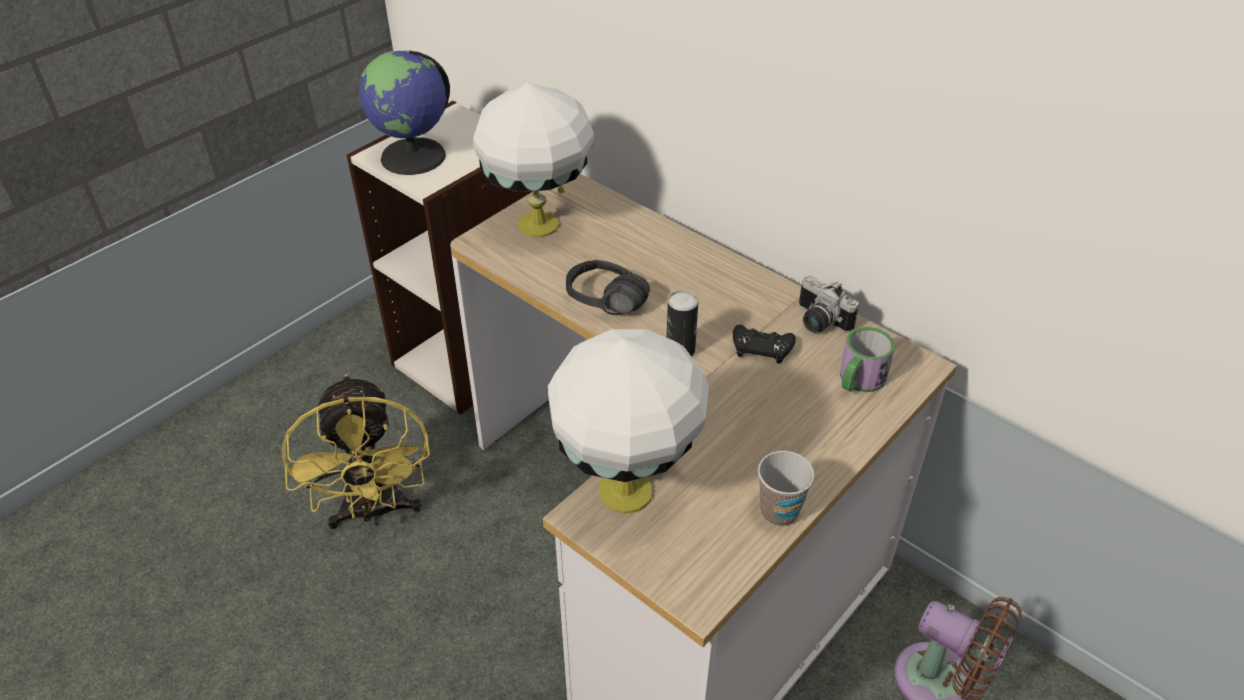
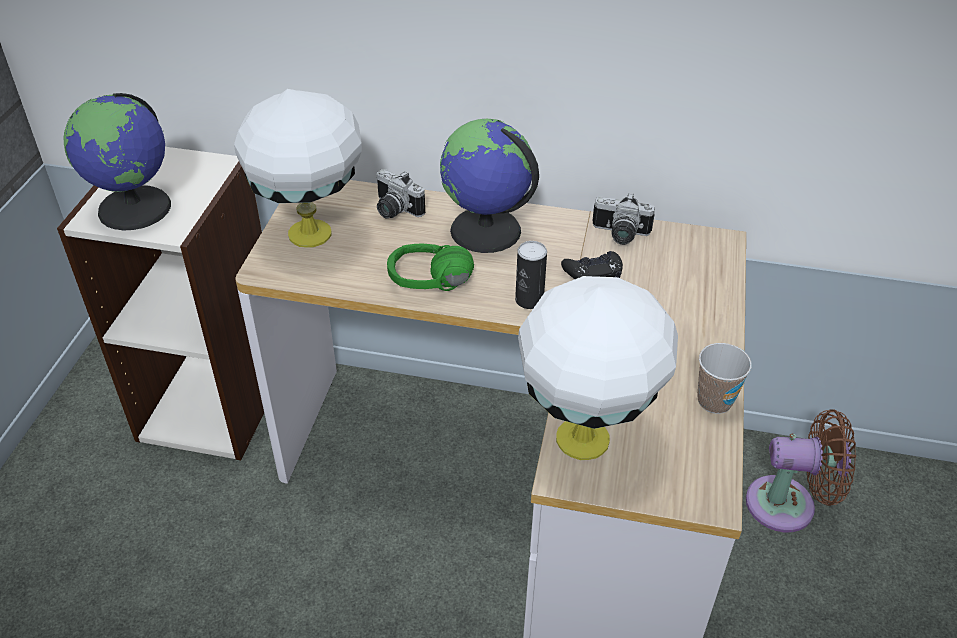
camera: 30 degrees left, 0 degrees up
(375, 512) = (216, 590): yellow fan -> none
(601, 308) = (430, 288): black headphones -> green headphones
(625, 228) = (394, 210): none -> camera
(691, 274) = (485, 231): none -> globe
(858, 380) = (687, 271): mug -> none

